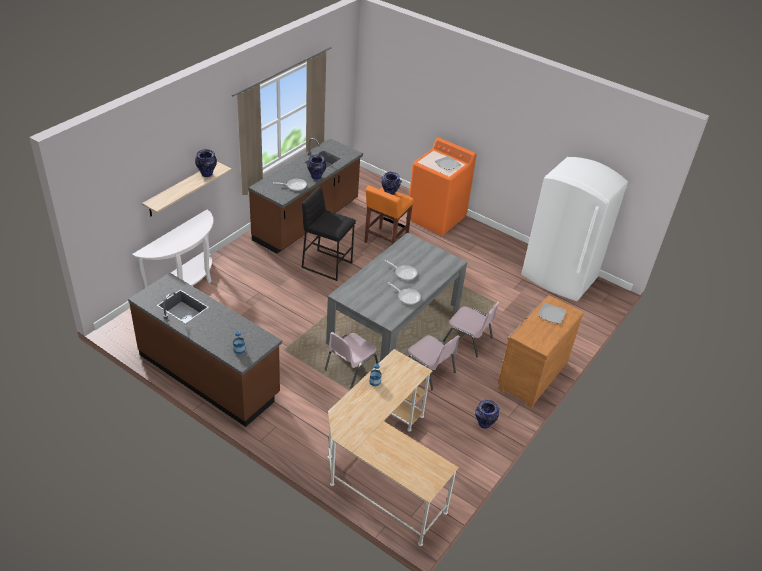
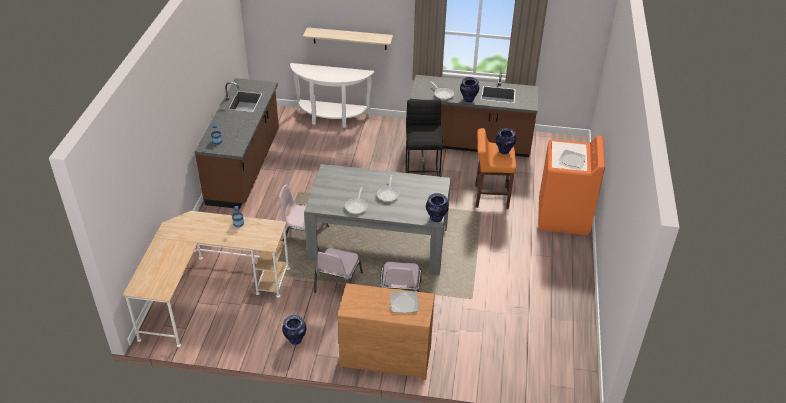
camera: 65 degrees right, 0 degrees up
(207, 174) = (370, 37): vase -> vase (436, 219)
(559, 278) = (560, 337): white fridge -> none

